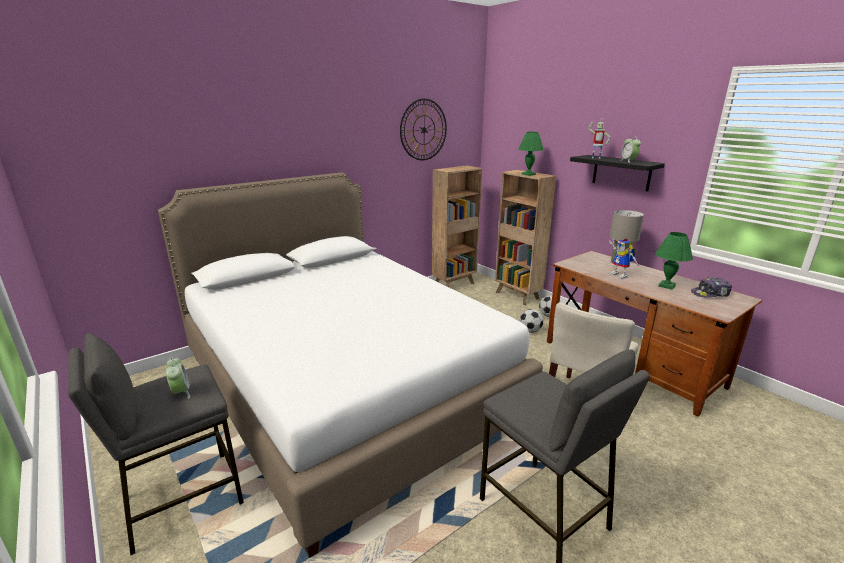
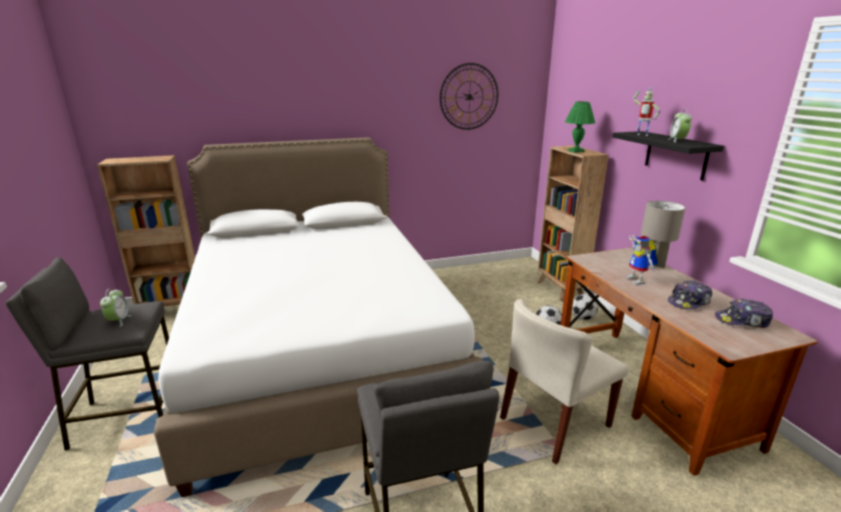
camera: 20 degrees right, 0 degrees up
(454, 284) = (498, 267): brown bookcase -> brown bookcase (172, 311)
(667, 286) = (689, 302): green table lamp -> cap

